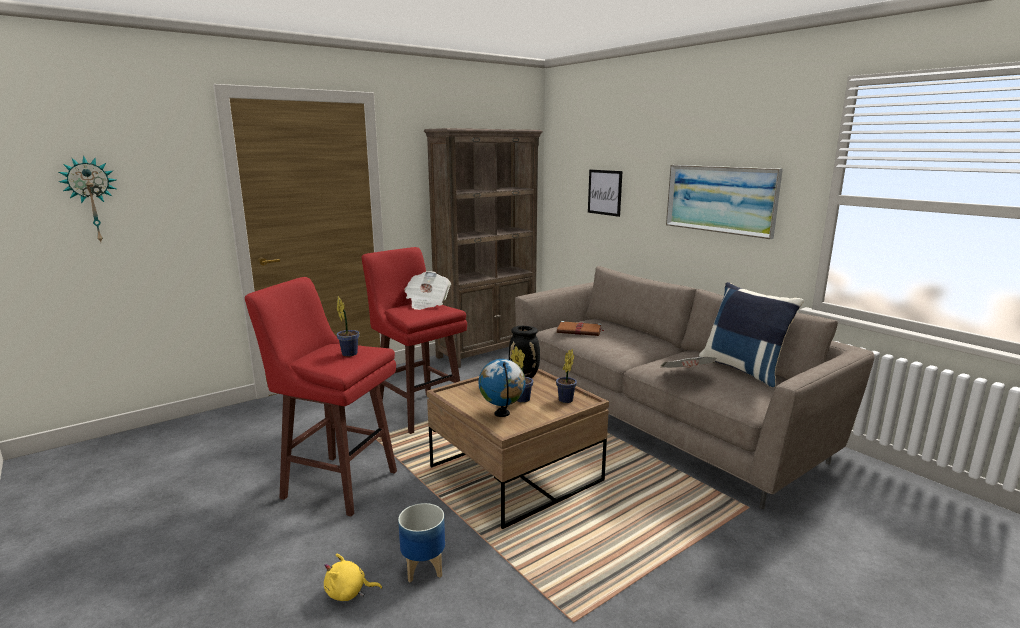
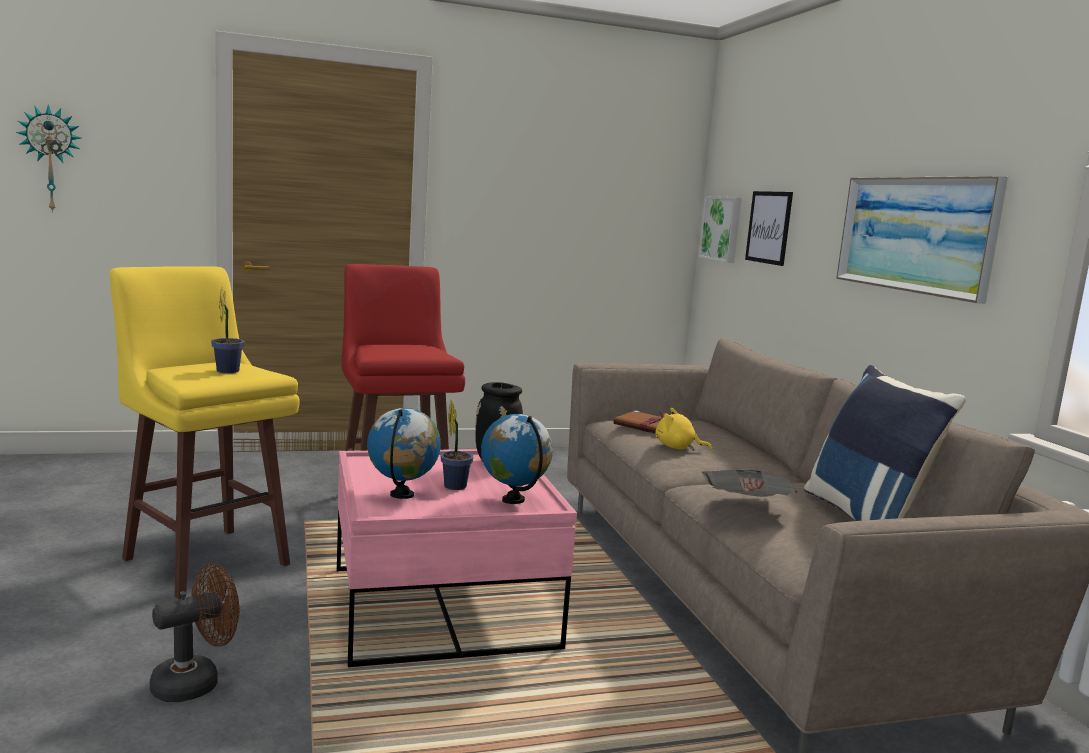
camera: 20 degrees right, 5 degrees down
(338, 483) = (205, 560): red stool -> yellow stool
(348, 592) = (80, 680): yellow plush toy -> yellow plush toy (677, 448)
(423, 568) = (196, 682): planter -> brown fan
(427, 303) = (422, 345): newspaper -> none
(487, 352) = (565, 458): brown bookcase -> none
(515, 474) = (442, 608): brown coffee table -> pink coffee table
(564, 192) = (722, 228): none -> picture
(564, 401) = (513, 500): potted plant -> globe

